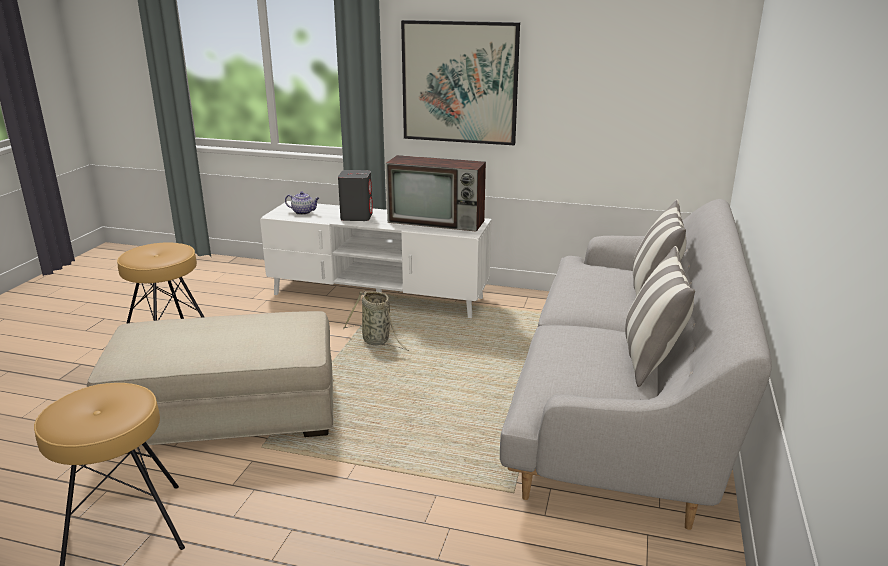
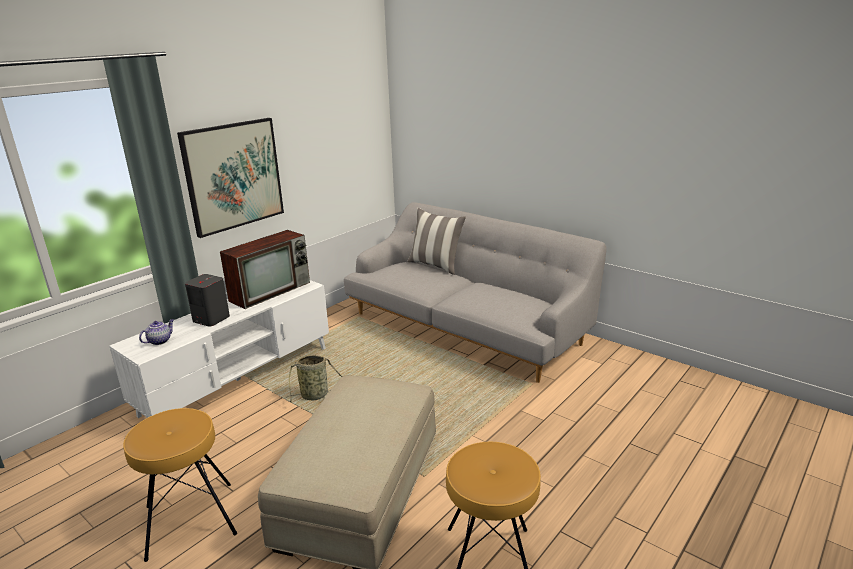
camera: 65 degrees left, 0 degrees up
(651, 359) = (508, 286): pillow -> none

